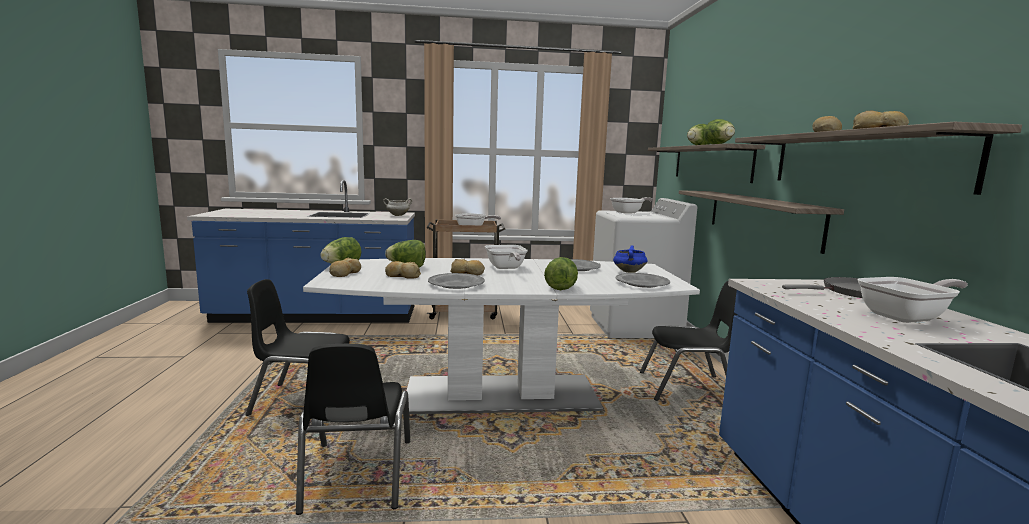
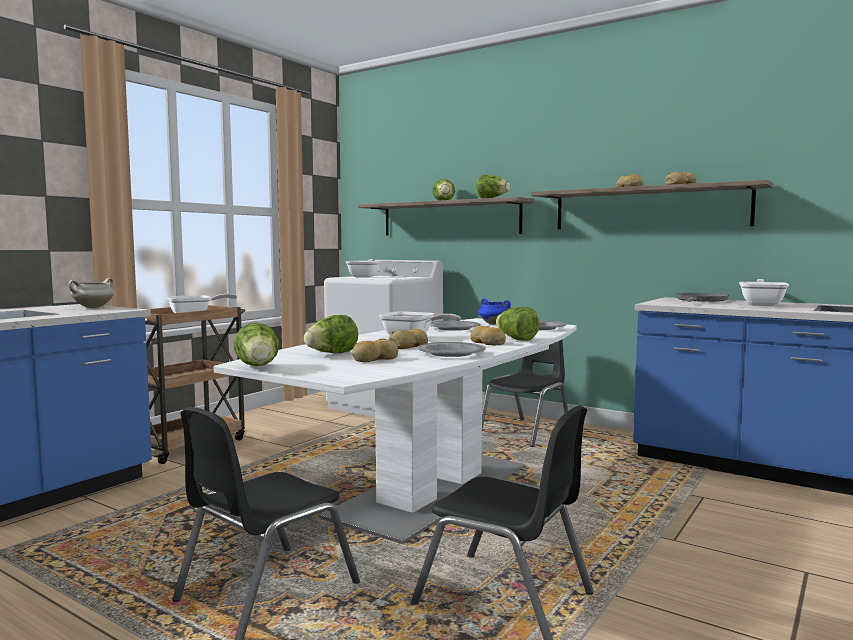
camera: 50 degrees left, 5 degrees down
(344, 273) = (311, 370): bread -> bread (488, 343)
(760, 217) = (539, 263): shelf -> none

